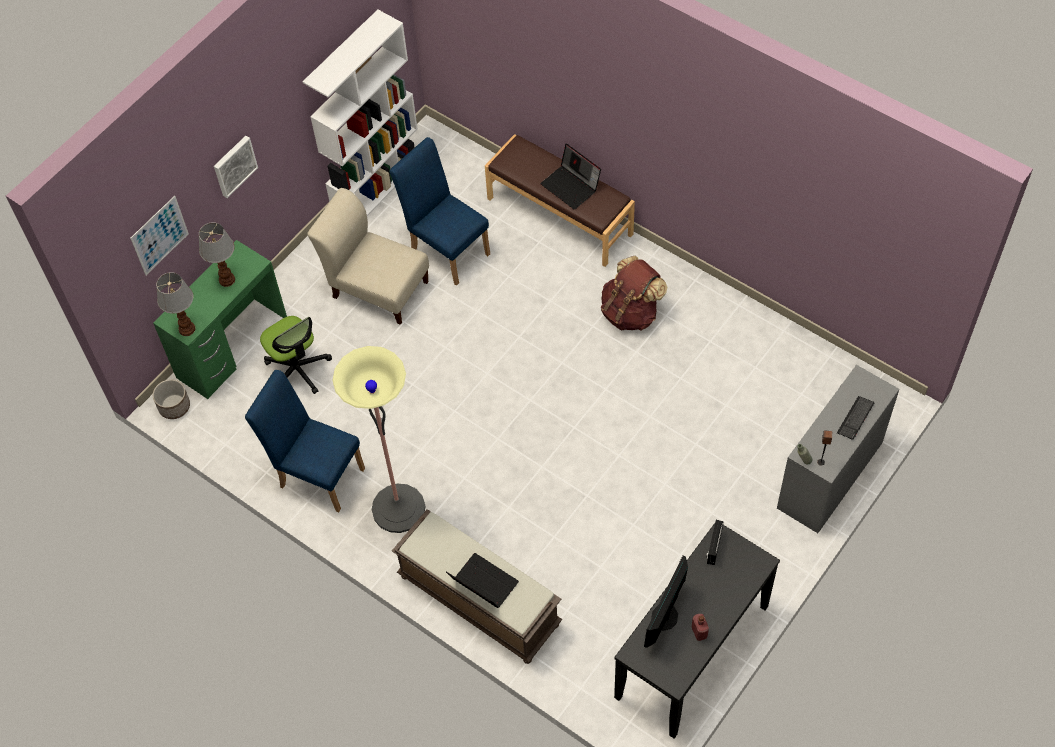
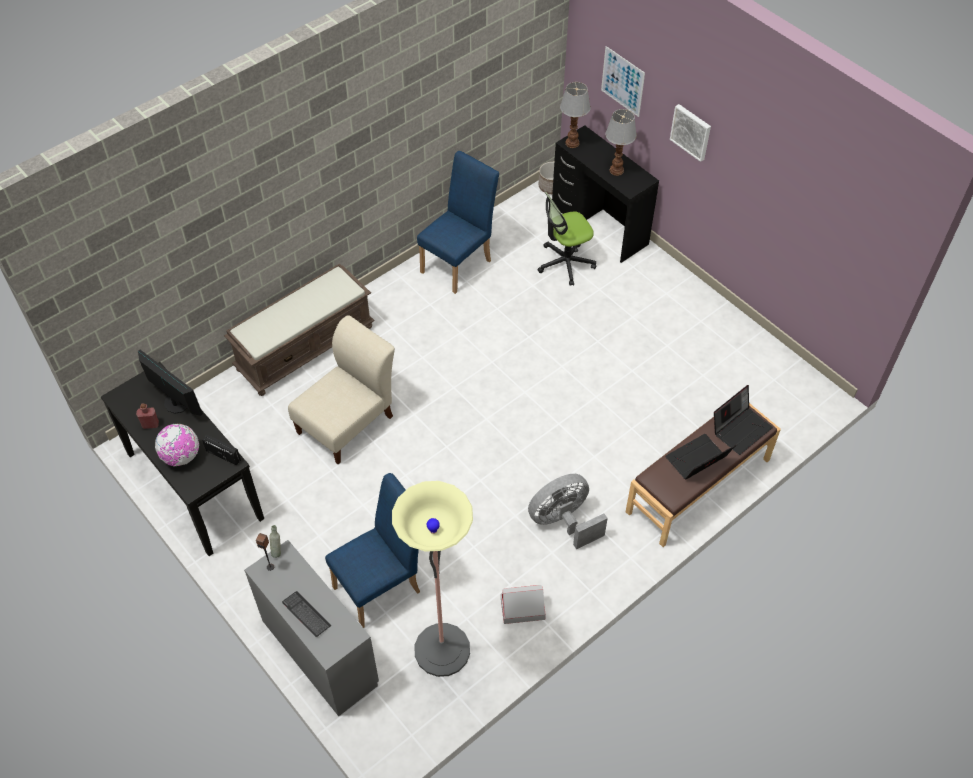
camera: 100 degrees right, 5 degrees down
(232, 347) = (600, 225): green desk -> black desk
(377, 186) = (761, 344): white bookcase -> none
(377, 287) = (641, 327): beige chair -> beige chair (348, 422)
(398, 508) = (409, 309): floor lamp -> floor lamp (442, 650)
(446, 249) = (674, 385): blue chair -> blue chair (382, 586)
(482, 584) = (284, 312): laptop -> laptop (740, 428)
(630, 312) = (563, 521): brown backpack -> grey fan
(728, 586) = (181, 456): none -> globe
(730, 326) = (522, 609): none -> cardboard box

